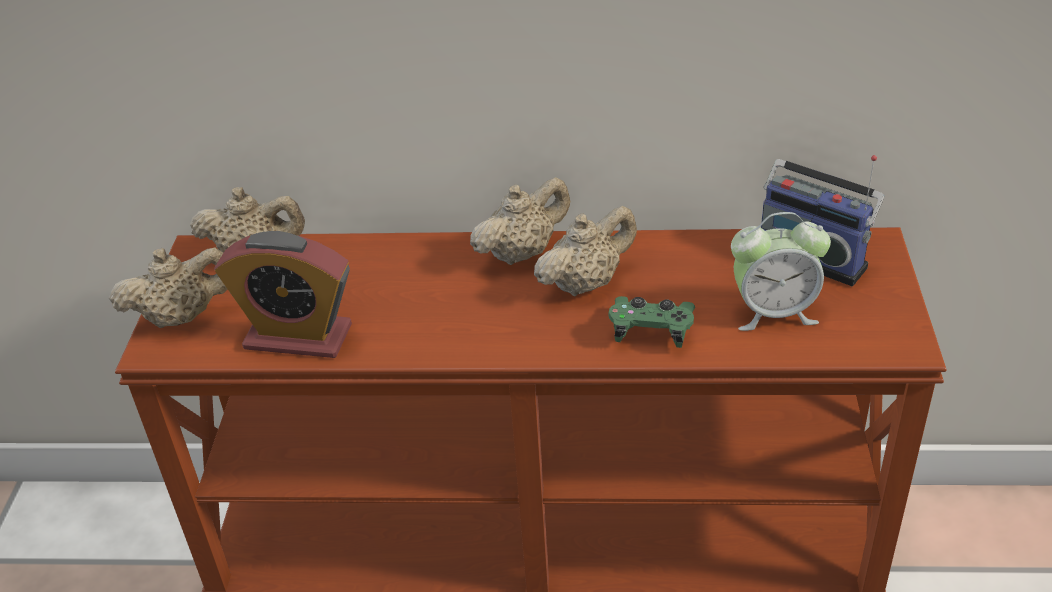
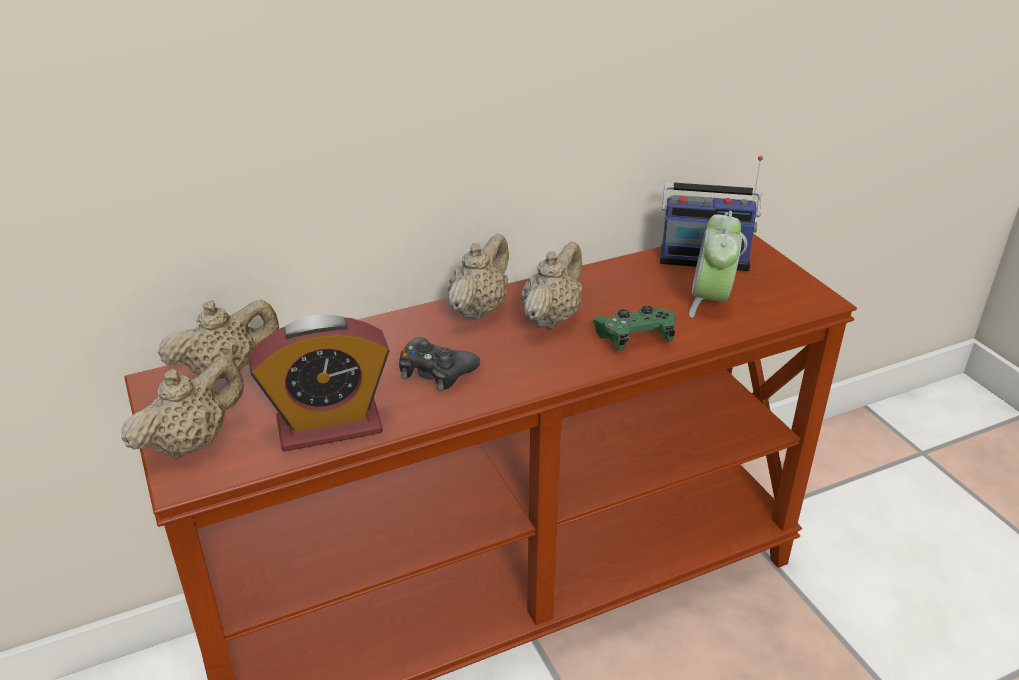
camera: 30 degrees left, 5 degrees down
(429, 310) = (436, 371): none -> black game controller
(773, 312) = (711, 301): alarm clock -> alarm clock turned 135 degrees clockwise

